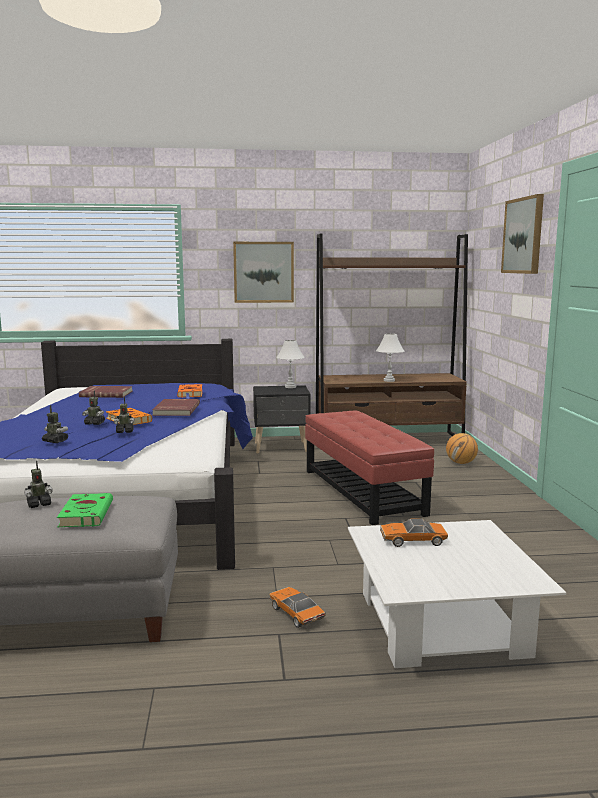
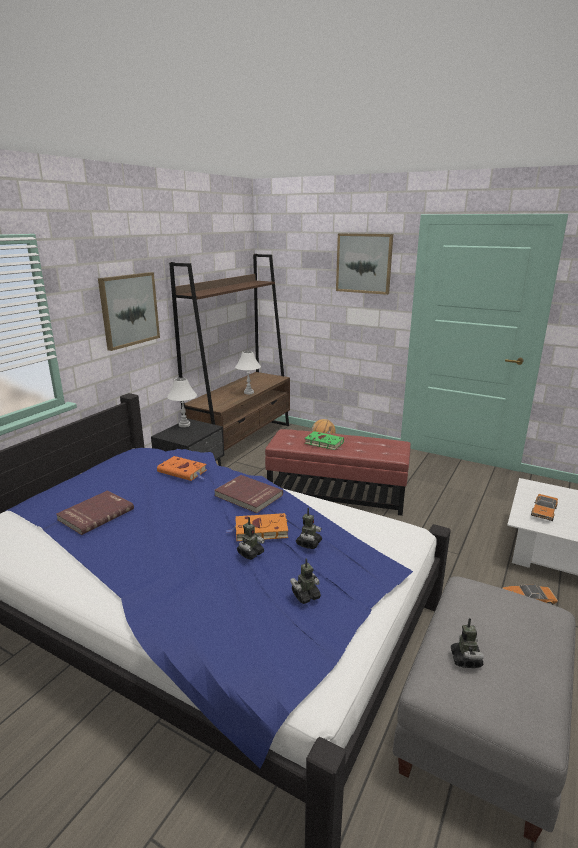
camera: 55 degrees left, 10 degrees up
(86, 514) = (510, 633): green book -> green book (323, 442)

